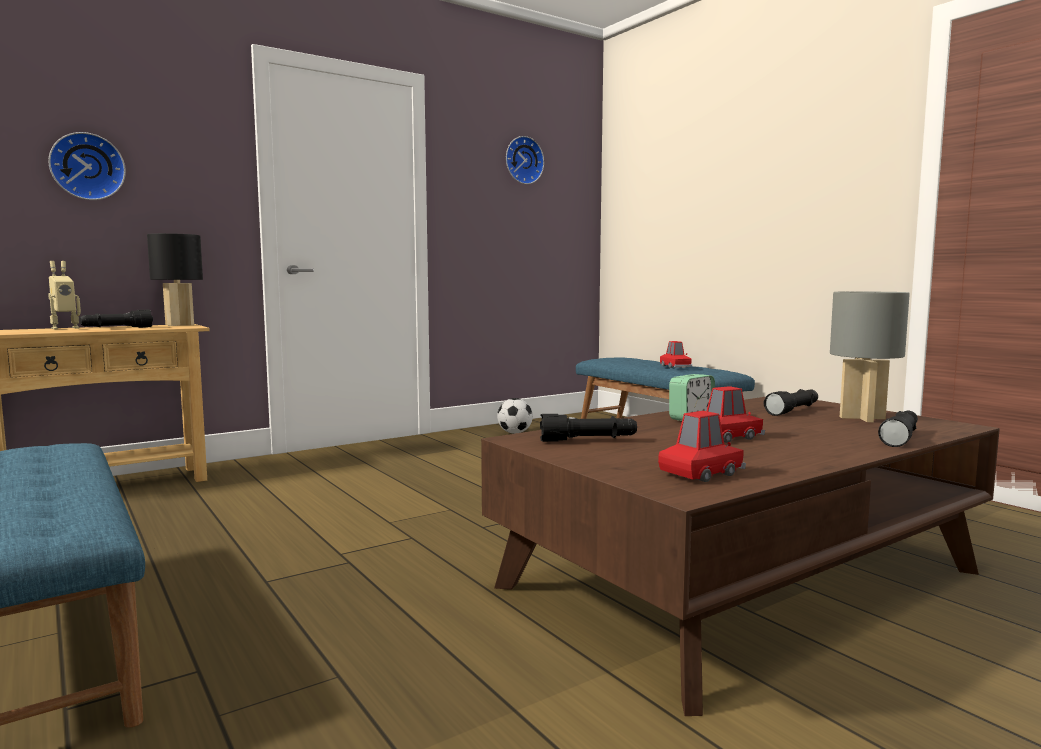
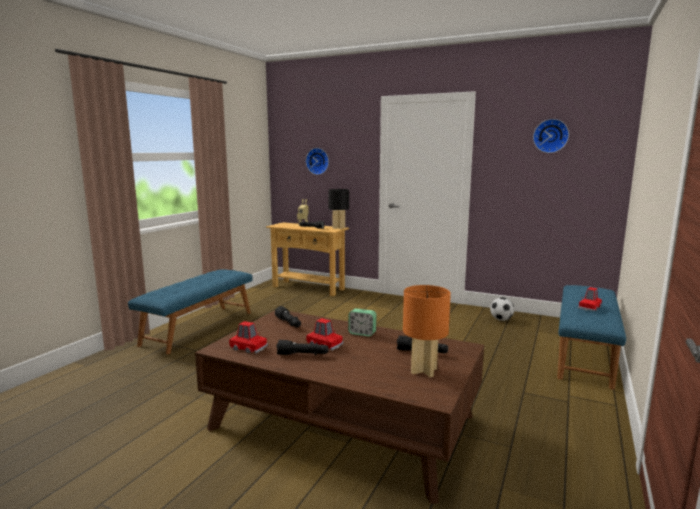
camera: 60 degrees right, 5 degrees up
(861, 418) = (423, 370): grey table lamp -> orange table lamp
(900, 438) = (369, 383): black flashlight -> black flashlight (303, 355)

